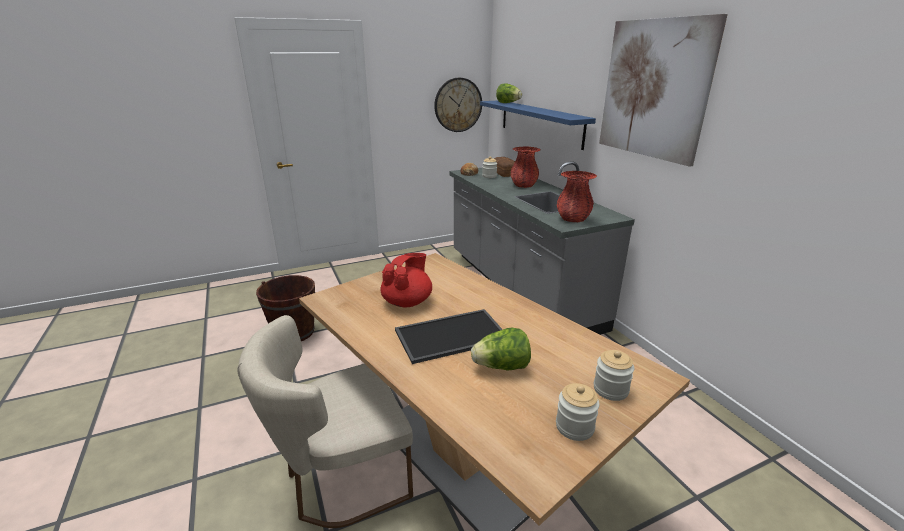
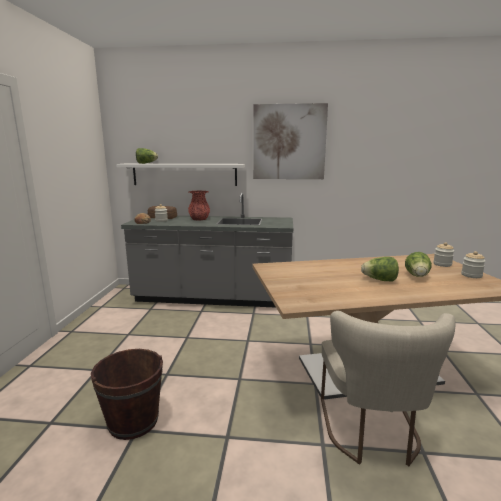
camera: 60 degrees left, 10 degrees down
(407, 302) = (325, 282): red teapot -> none
(451, 336) = (380, 280): tray -> lettuce
(458, 105) = (91, 169): wall clock -> none
(540, 122) = (184, 174): blue shelf -> white shelf
(573, 219) = (276, 223): red vase -> none

